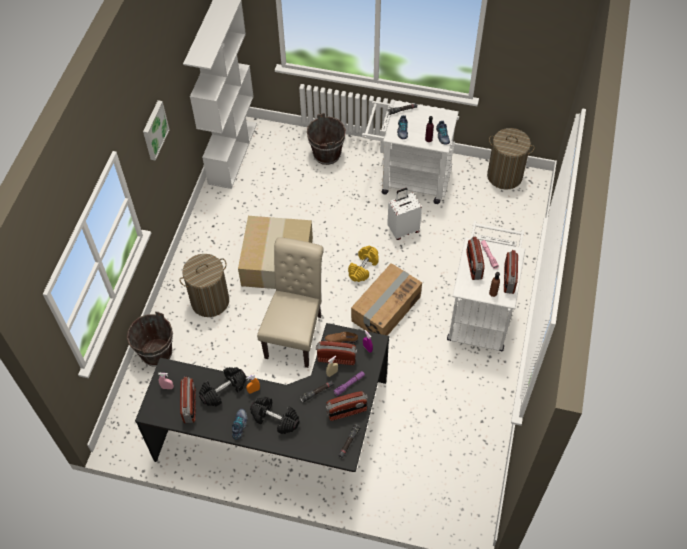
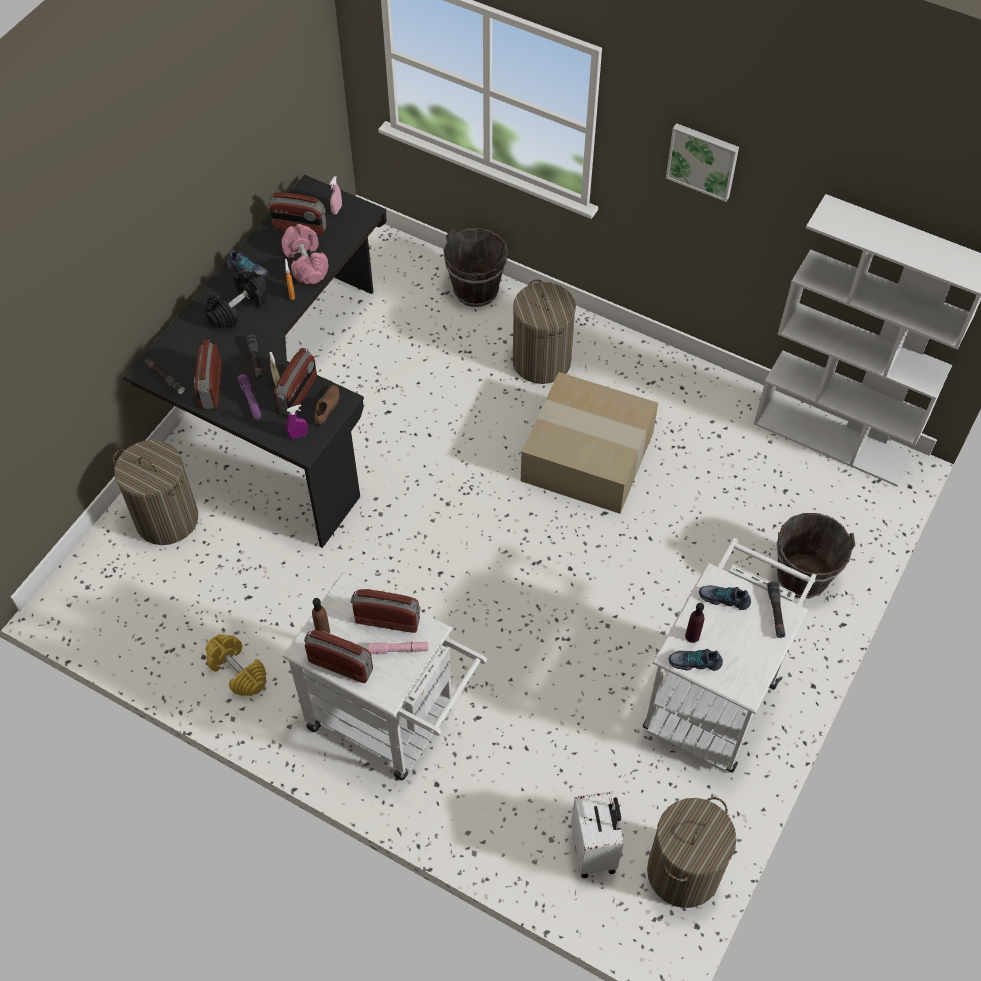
camera: 105 degrees right, 0 degrees up
(223, 390) = (306, 263): black dumbbell -> pink dumbbell
(295, 332) = (450, 453): beige chair -> none
(363, 268) = (538, 571): yellow dumbbell -> yellow dumbbell (237, 671)
(385, 308) = (450, 581): cardboard box -> none
(396, 480) = (166, 519): none -> laundry basket
(403, 229) = (601, 652): white suitcase -> white suitcase (595, 850)

